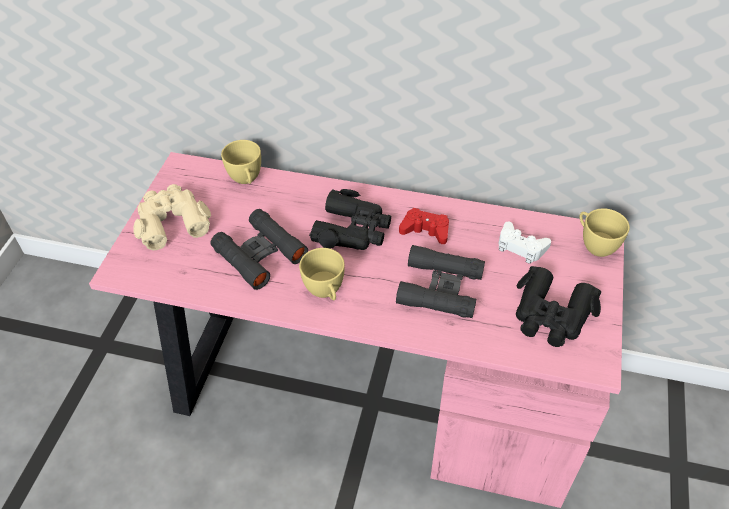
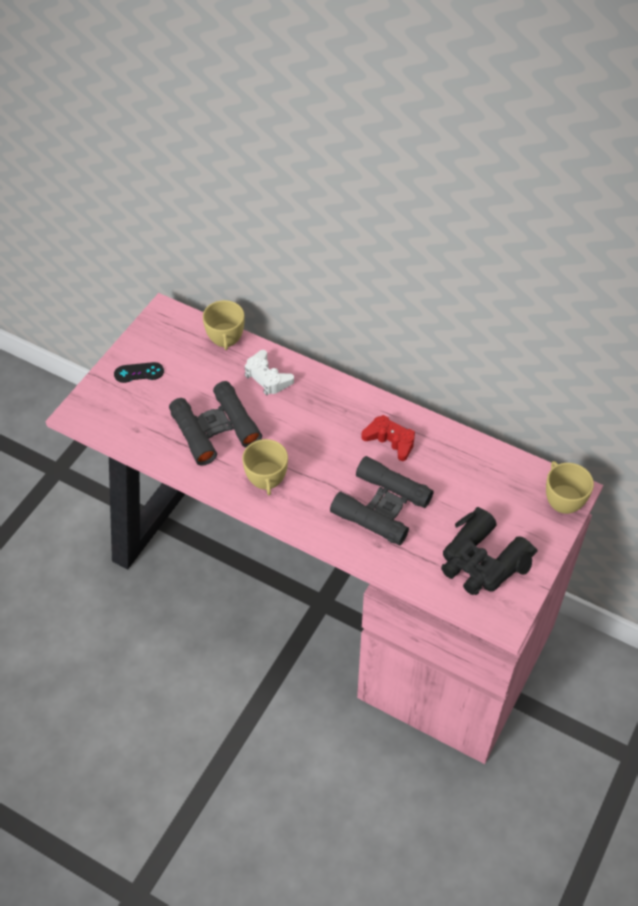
camera: 15 degrees right, 5 degrees up
(171, 221) = (139, 373): beige binoculars -> black game controller
(352, 230) = (316, 424): black binoculars -> none
(521, 247) = (482, 482): white game controller -> white game controller (267, 377)

